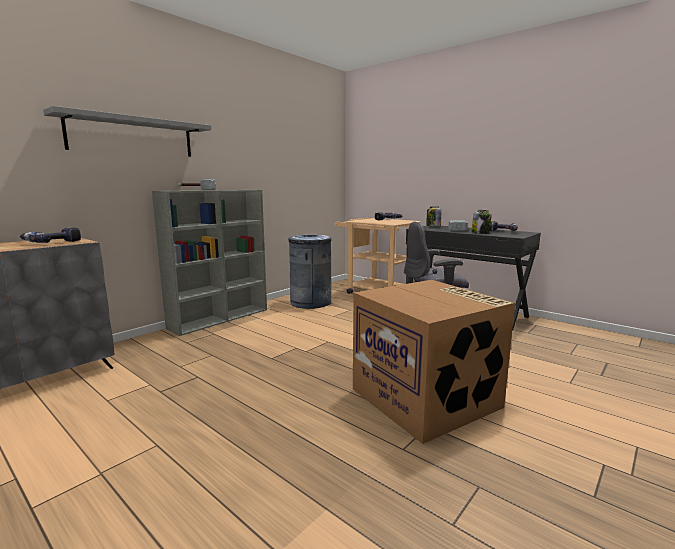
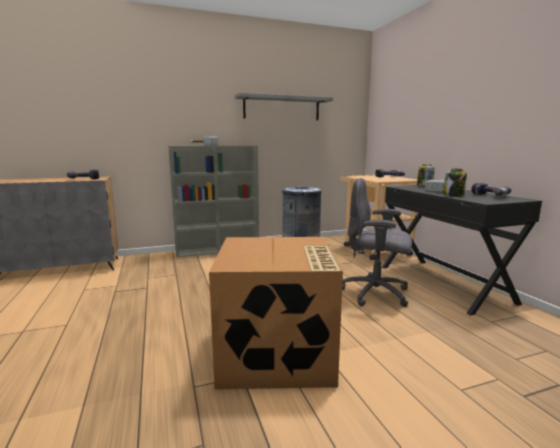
camera: 30 degrees right, 0 degrees up
(133, 136) = (156, 105): grey shelf -> grey shelf (282, 108)

